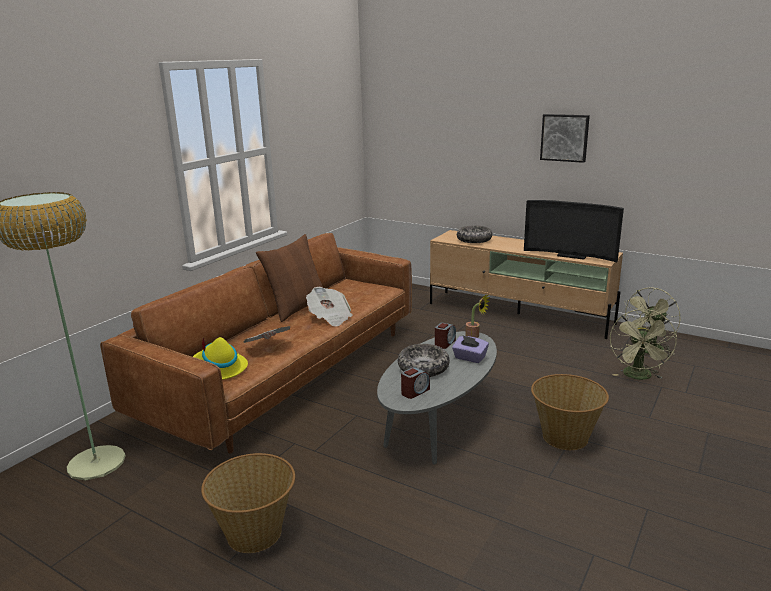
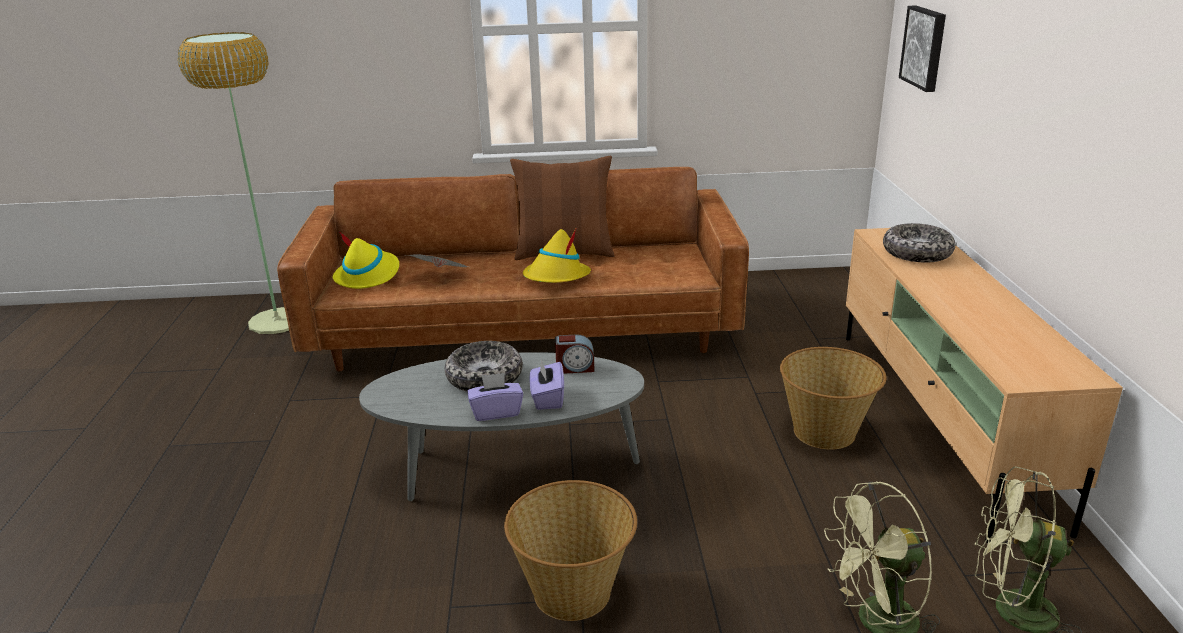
camera: 55 degrees right, 5 degrees up
(255, 532) = (217, 440): basket -> basket (825, 432)
(330, 317) = (556, 277): newspaper -> yellow hat
(415, 392) = (413, 393): alarm clock -> none
(467, 374) = (496, 412): none -> purple tissue box
(475, 336) = (625, 381): potted plant -> none
(564, 137) = (1098, 85): picture -> picture (925, 47)
(571, 255) = (995, 343): television -> none

